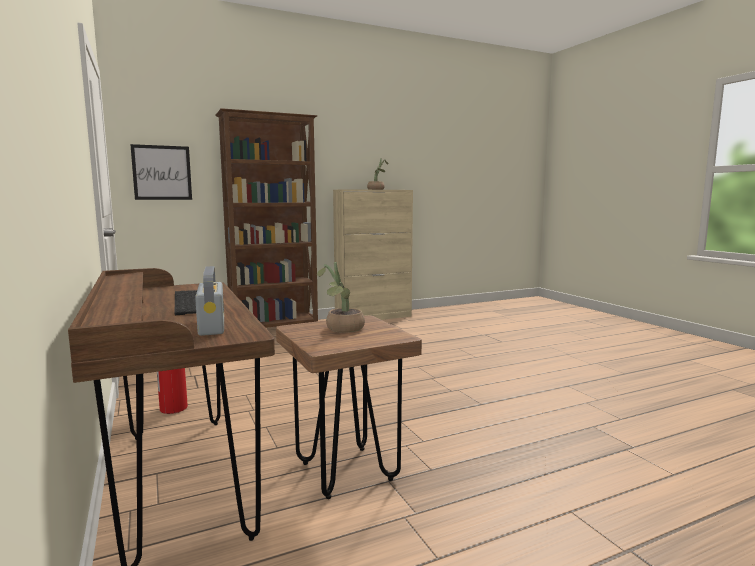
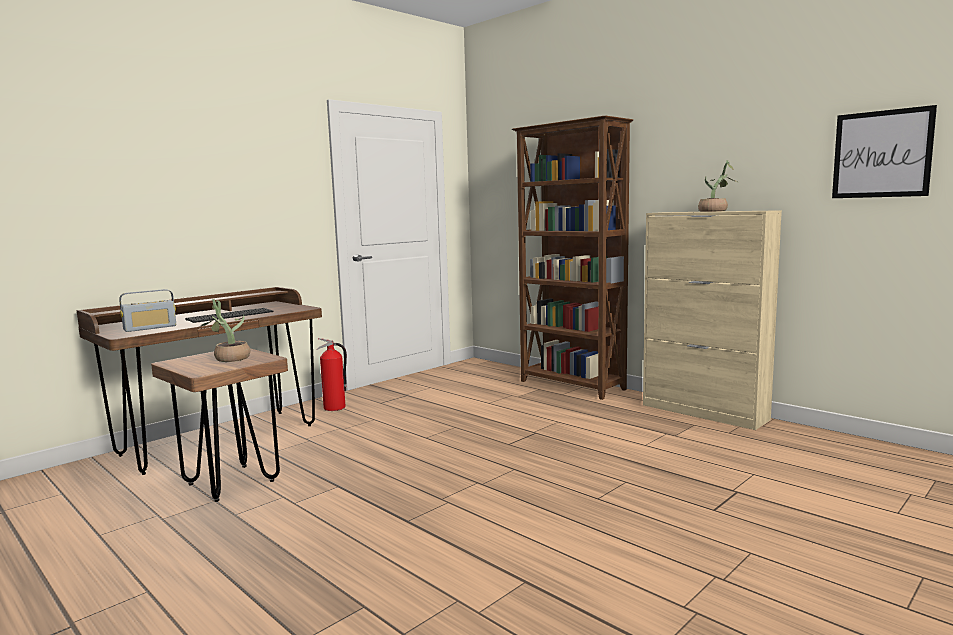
camera: 70 degrees right, 0 degrees up
(162, 172) = (501, 198): picture -> picture (881, 154)

